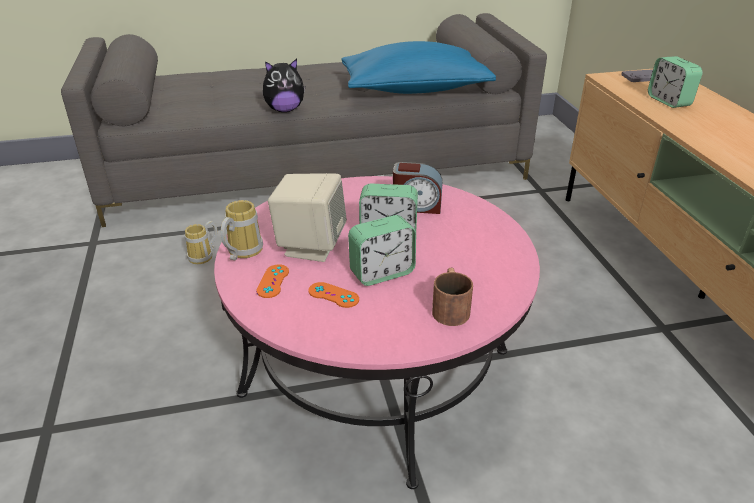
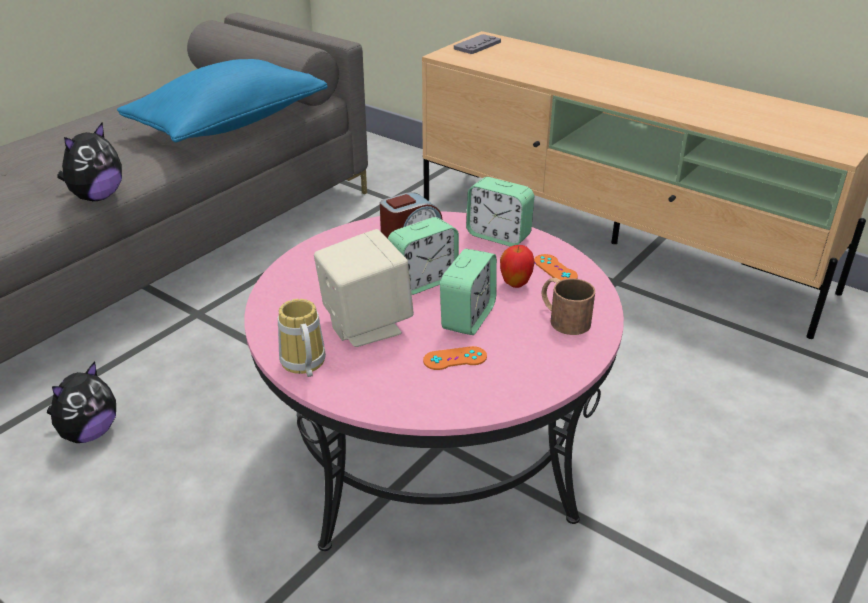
camera: 40 degrees left, 0 degrees up
(204, 257) = (89, 433): mug -> plush toy
(273, 281) = (379, 376): orange game controller -> orange game controller (555, 269)
(450, 266) = (515, 284): none -> apple
(669, 101) = (525, 64): alarm clock -> alarm clock (498, 236)

